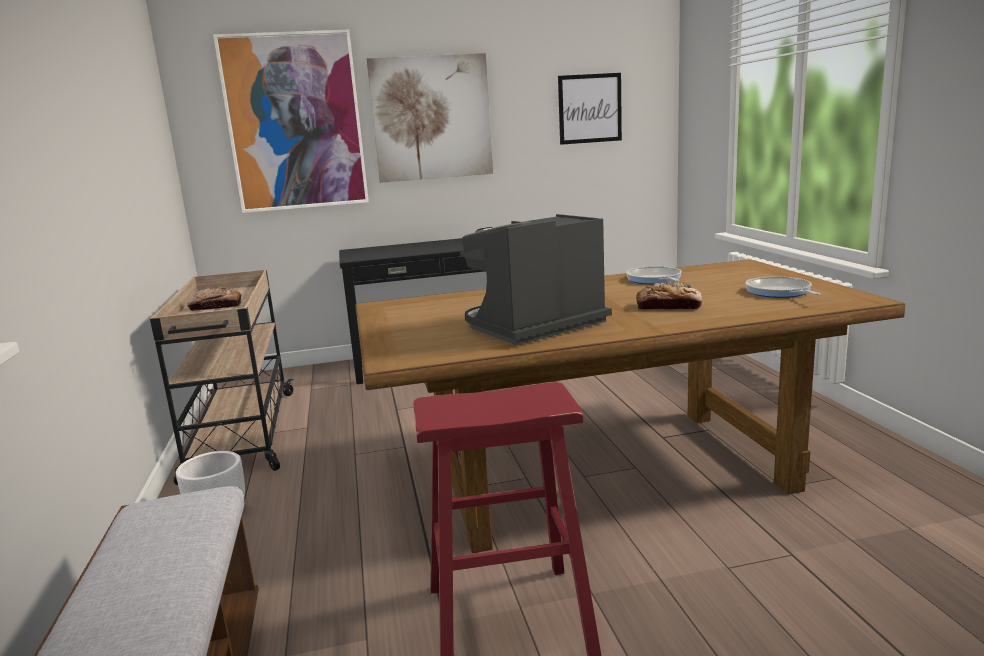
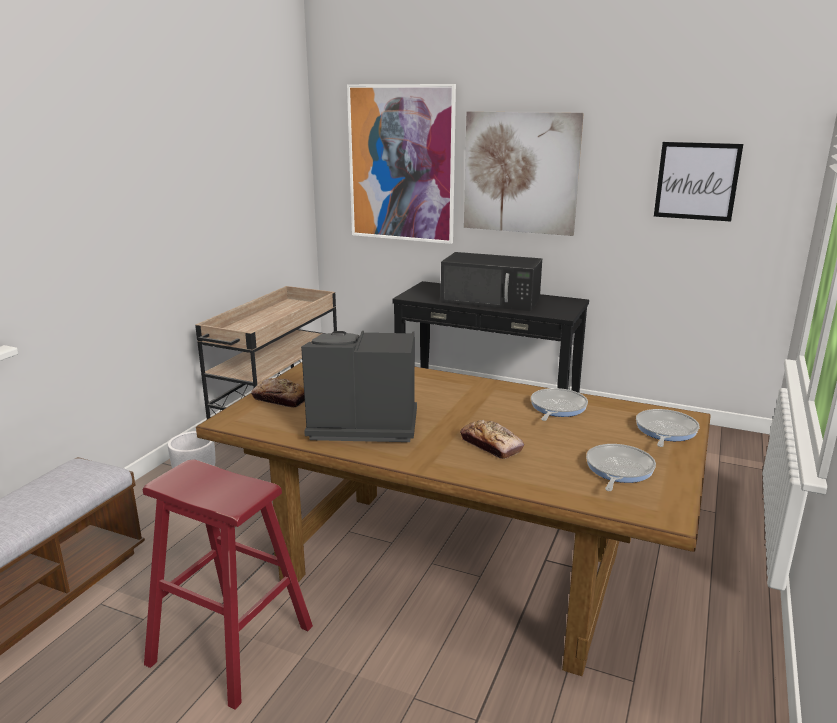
camera: 35 degrees right, 5 degrees up
(216, 306) = (270, 318): bread -> bread (280, 399)
(440, 246) = (492, 300): none -> black microwave
(751, 271) = (665, 431): none -> frying pan

